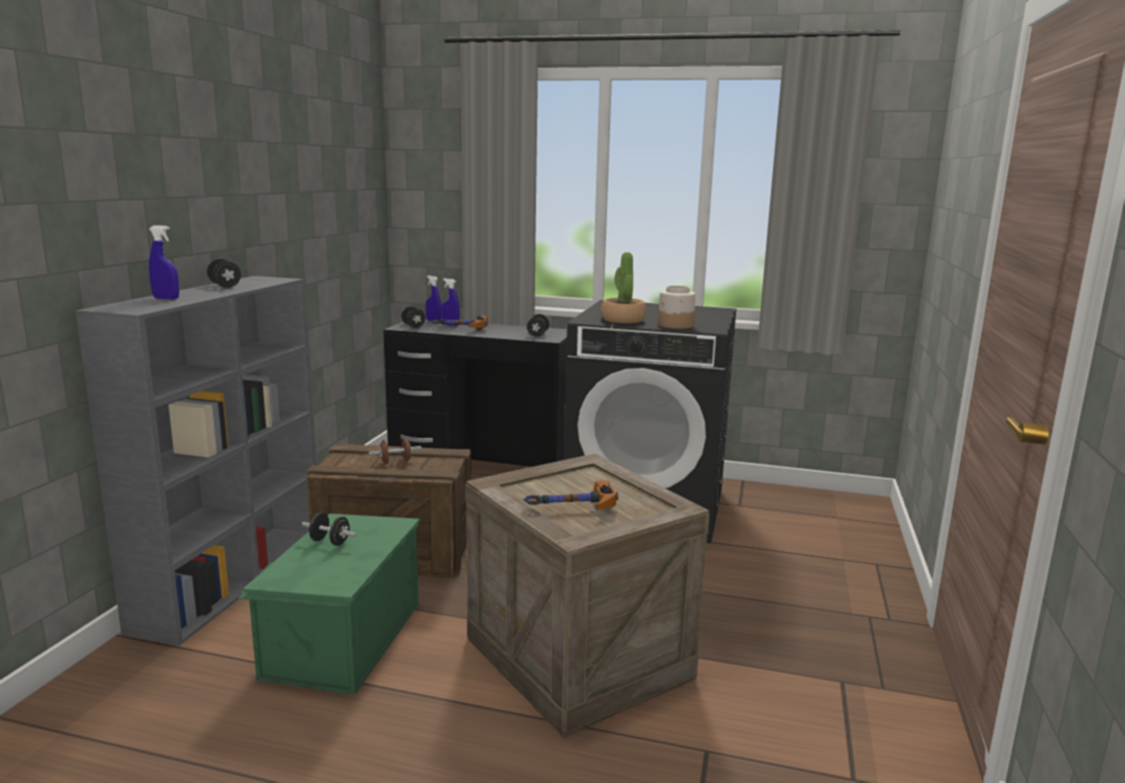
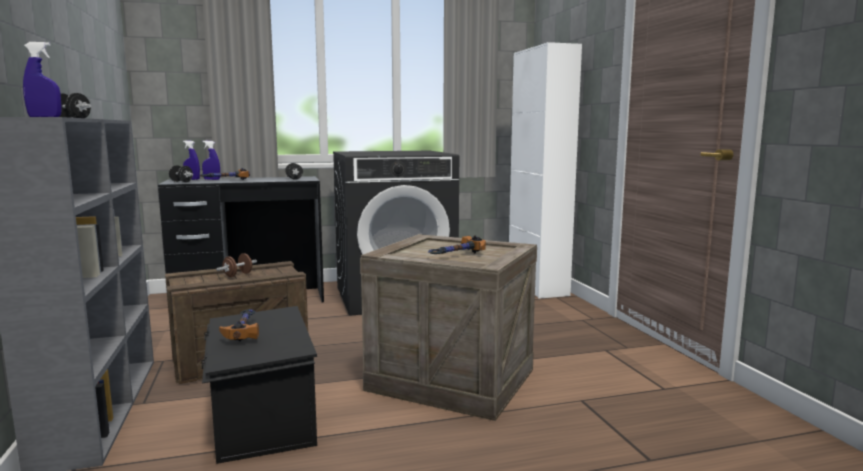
camera: 30 degrees left, 5 degrees down
(330, 542) = (243, 331): black dumbbell -> hammer
(341, 639) = (260, 418): green storage box -> black storage box
(622, 320) = (378, 154): potted plant -> none
(675, 325) = (418, 154): jar -> none
(867, 537) = (537, 287): none -> white cabinet

